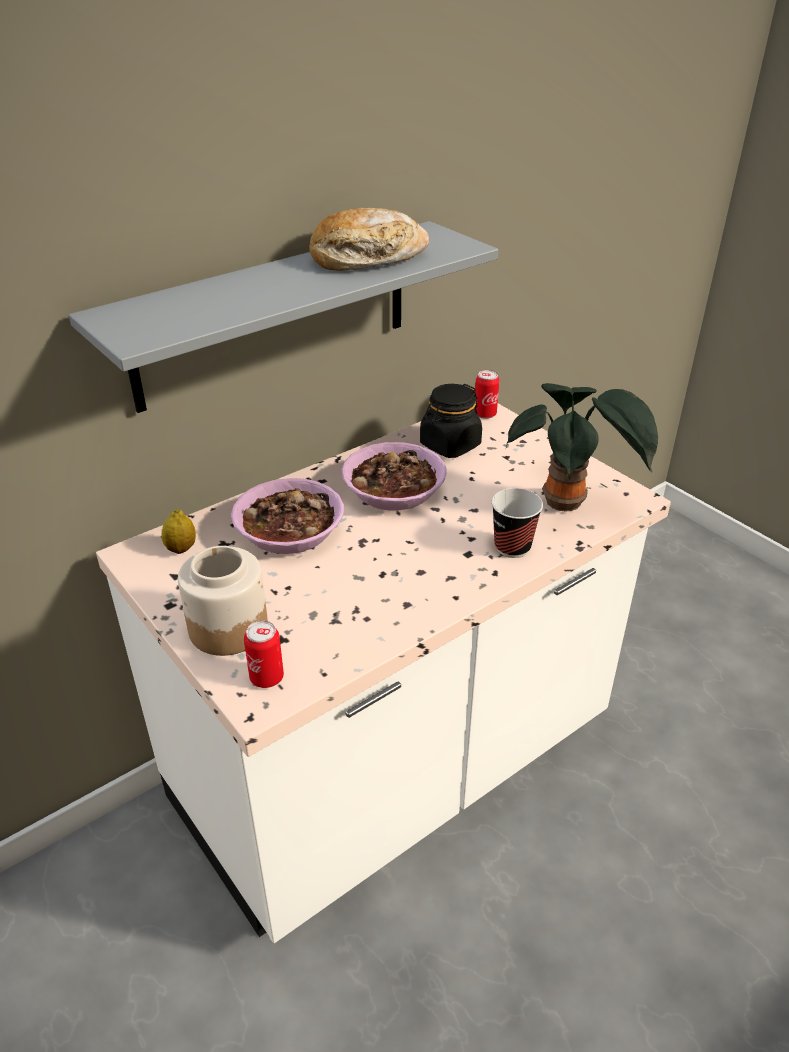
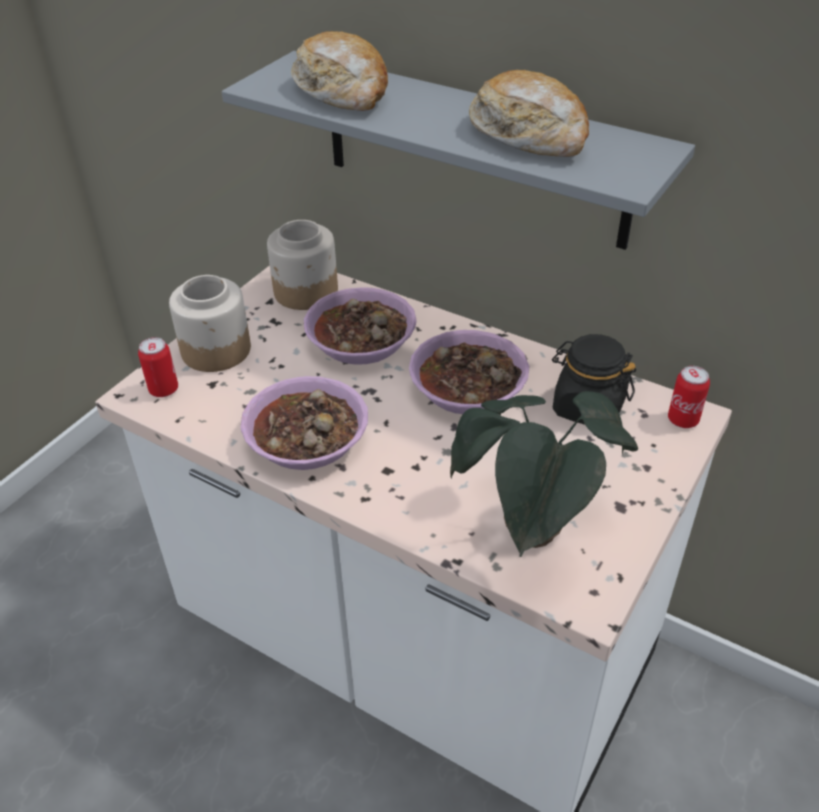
camera: 70 degrees right, 5 degrees up
(181, 549) = (305, 292): lemon -> jar
(203, 305) = (343, 91): none -> bread
(405, 589) = (308, 439): none -> bowl
(512, 547) = (417, 503): cup -> none

